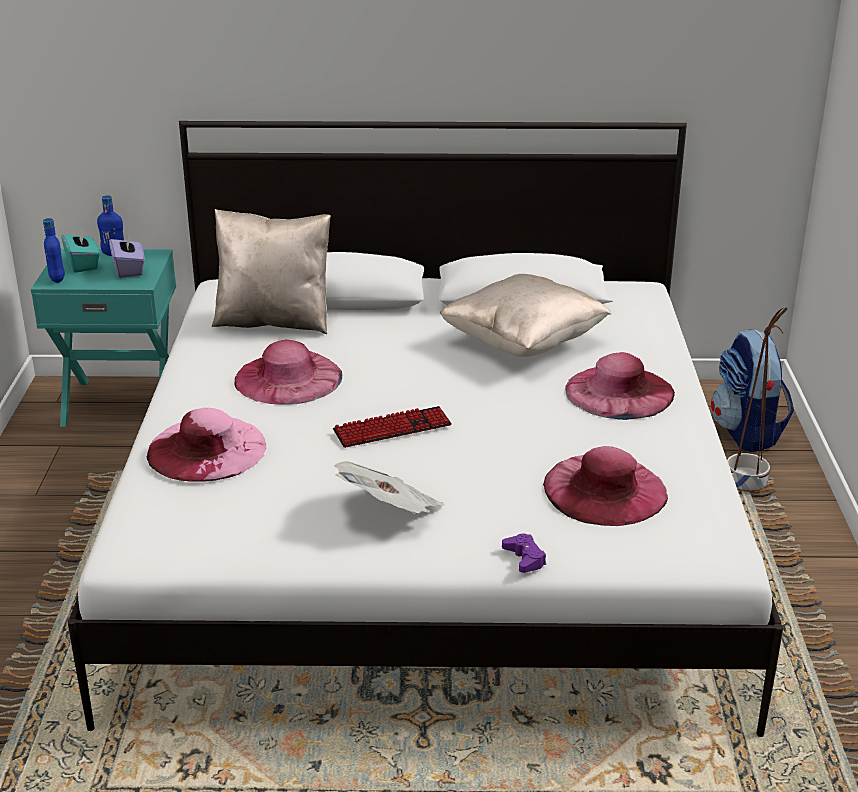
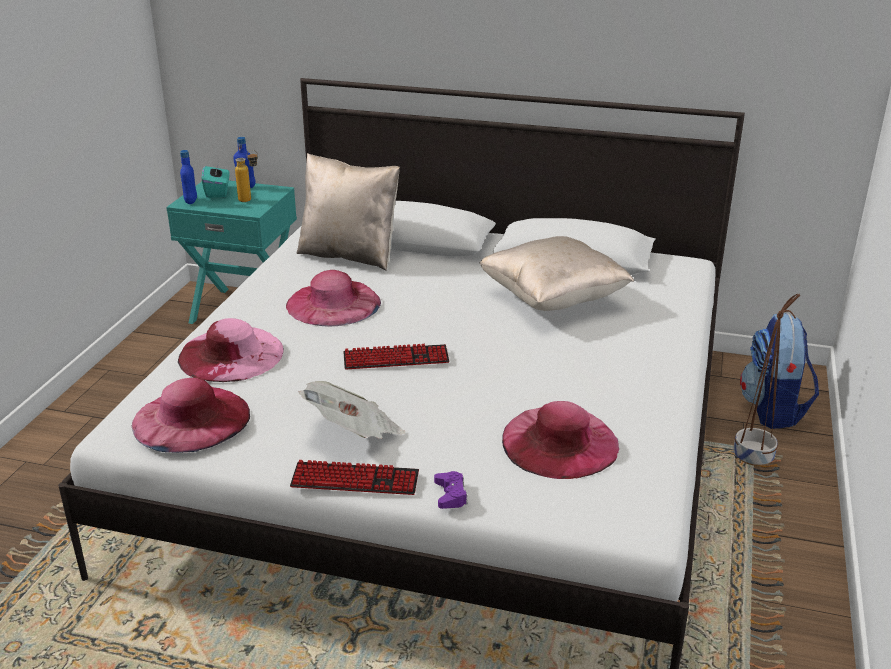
camera: 15 degrees right, 0 degrees up
(129, 270) = (250, 200): purple tissue box -> bottle
(418, 560) = (355, 480): none -> keyboard
(619, 391) = (619, 353): pink hat -> pink hat (191, 418)

